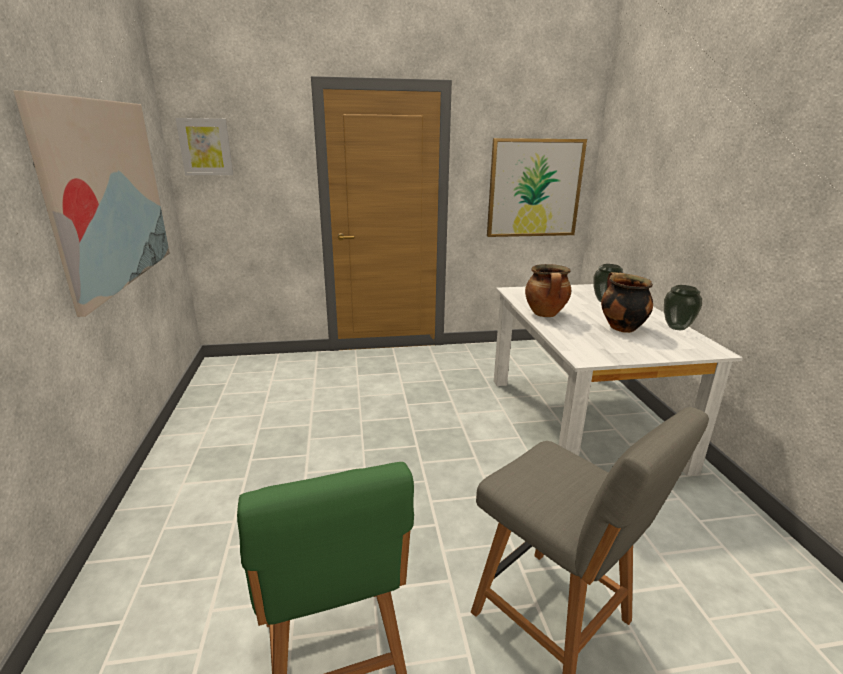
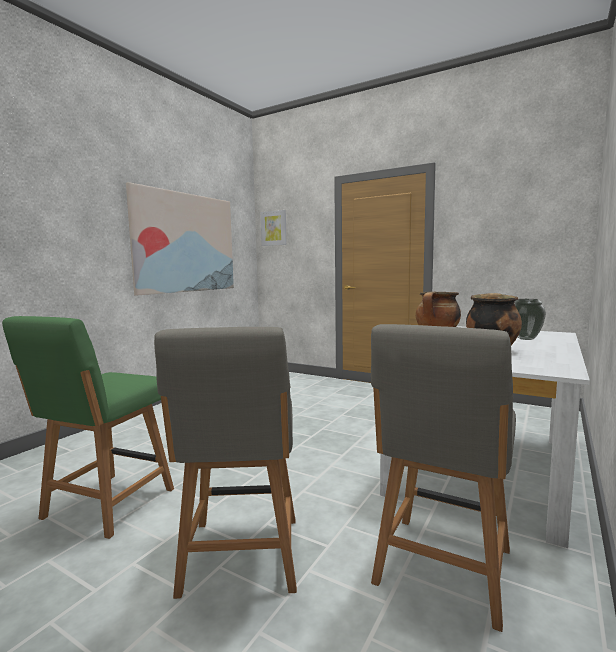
camera: 40 degrees right, 15 degrees down
(534, 188) = (520, 246): picture -> none
(673, 535) = (442, 570): none -> grey chair
(677, 328) = (562, 357): vase -> none

